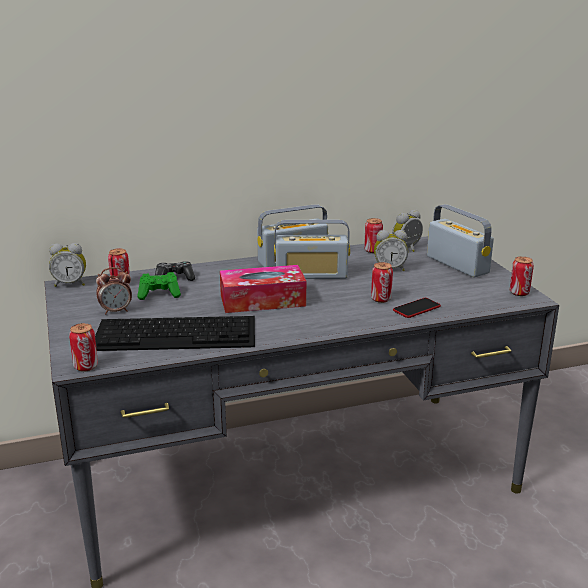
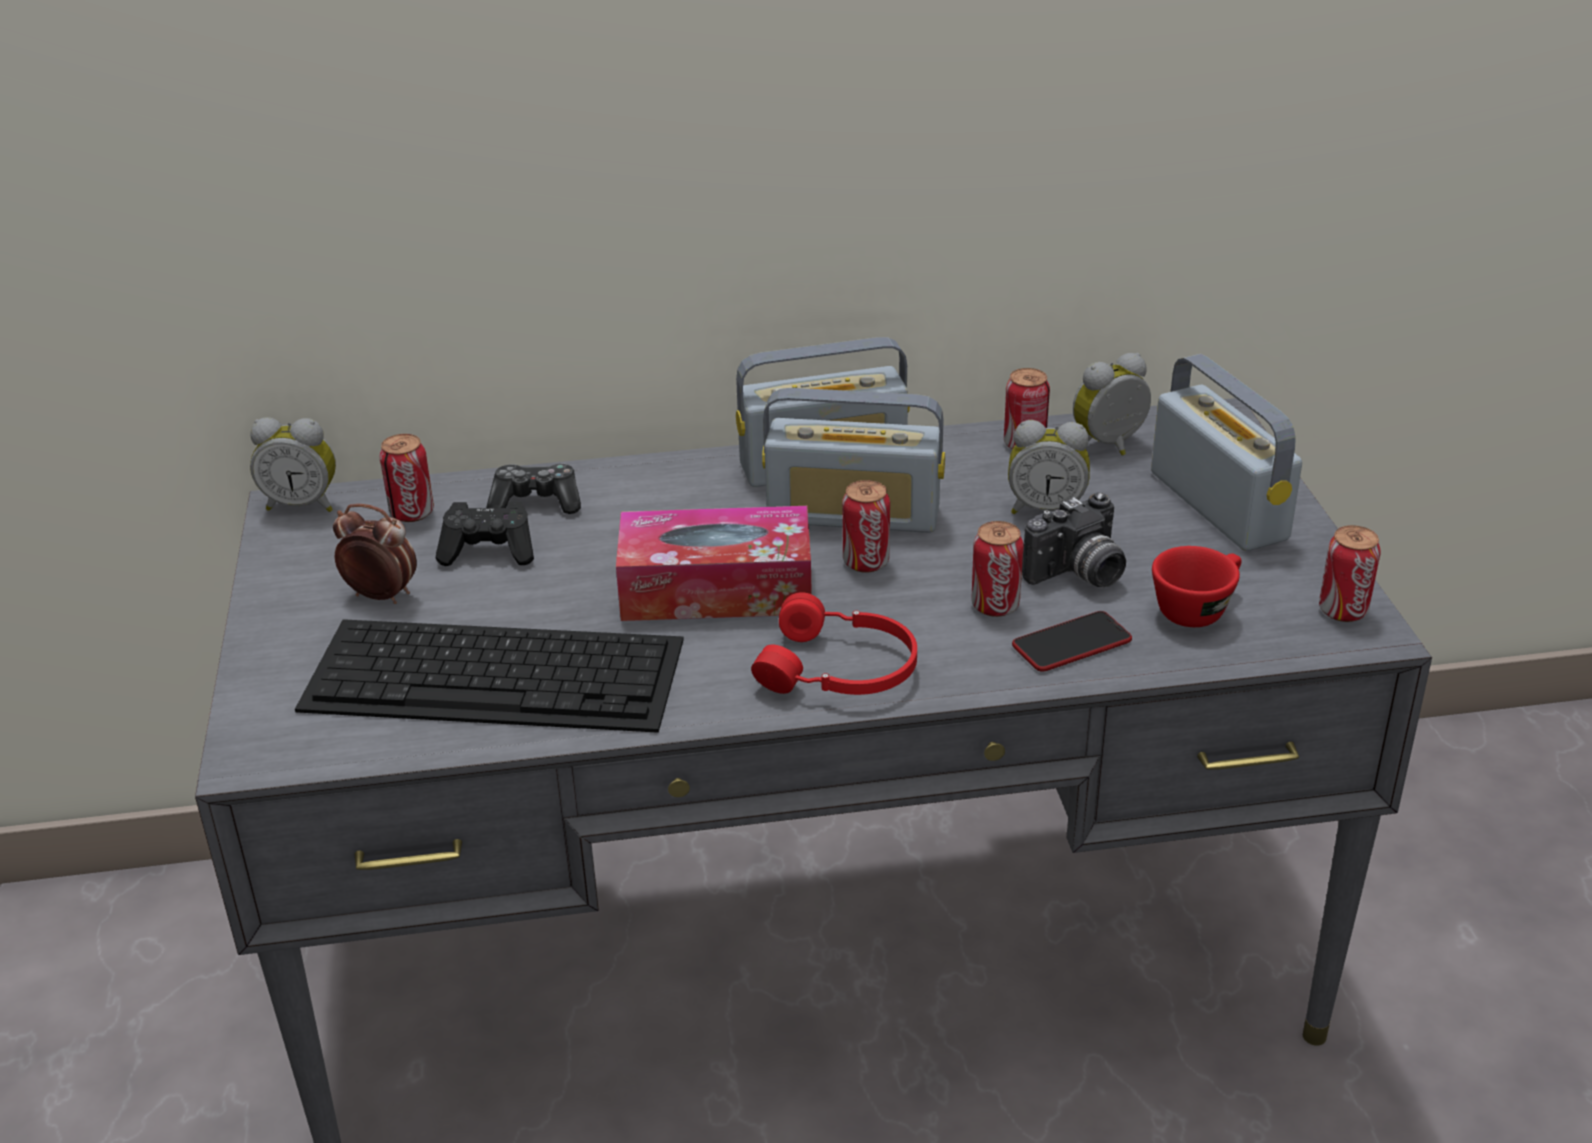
camera: 10 degrees right, 10 degrees up
(86, 366) = (275, 758): can -> can (866, 562)
(116, 311) = (381, 595): alarm clock -> alarm clock turned 150 degrees counterclockwise
(159, 294) = (489, 552): green game controller -> black game controller
(324, 323) = (839, 671): none -> red headphones
(410, 288) = (1078, 575): none -> camera
(462, 295) = (1197, 608): none -> red cup

